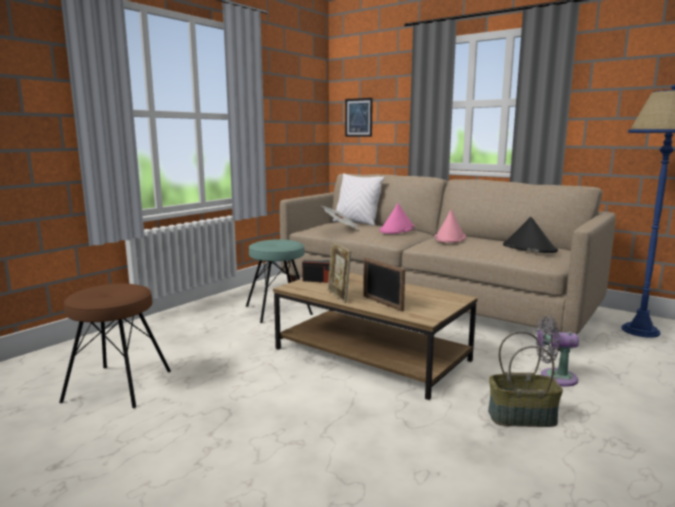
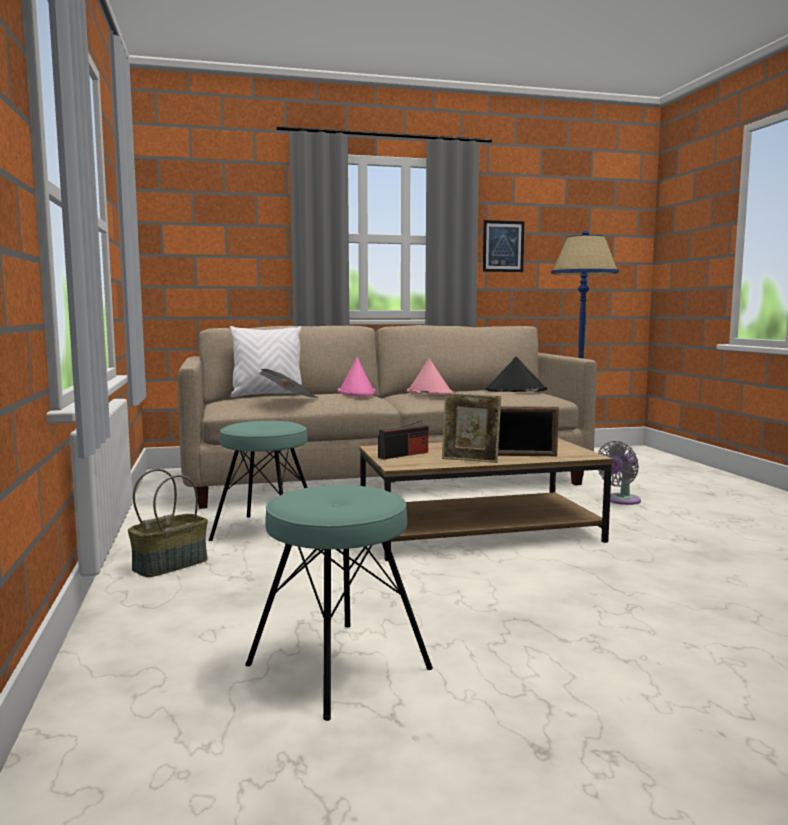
camera: 50 degrees left, 5 degrees down
(118, 386) = (339, 667): brown stool -> turquoise stool
(358, 117) = (194, 248): picture -> picture (503, 246)
(522, 417) = (673, 528): basket -> basket (170, 564)

